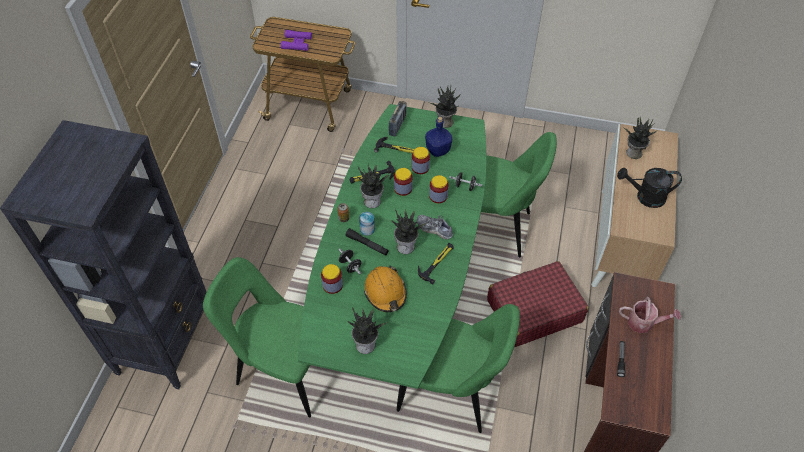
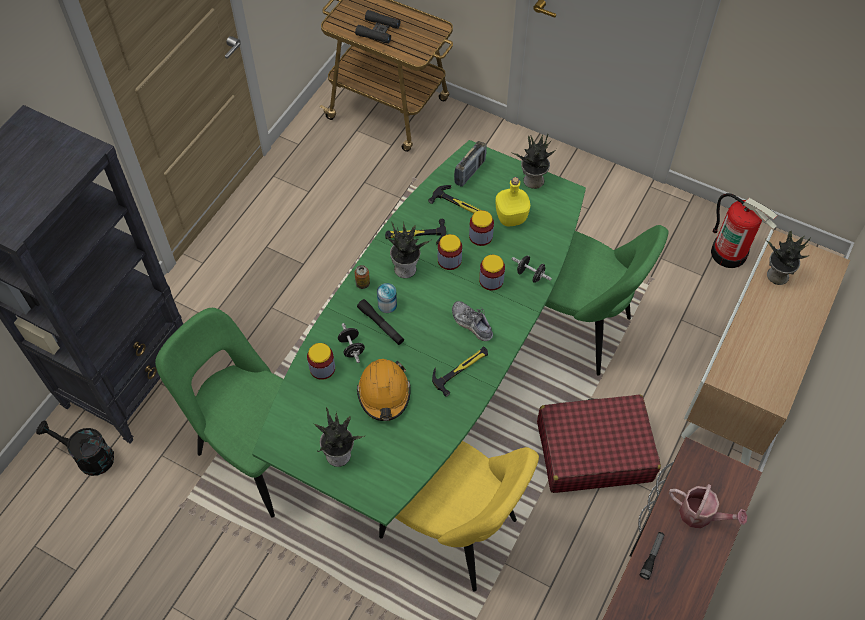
camera: 15 degrees right, 5 degrees up
(297, 43) = (378, 31): purple binoculars -> black binoculars
(406, 246) = (429, 338): potted plant -> none
(437, 150) = (510, 218): blue bottle -> yellow bottle
(452, 393) = (454, 532): green chair -> yellow chair
(582, 155) = (729, 253): none -> fire extinguisher
(645, 197) = (771, 341): black watering can -> black watering can (88, 457)

